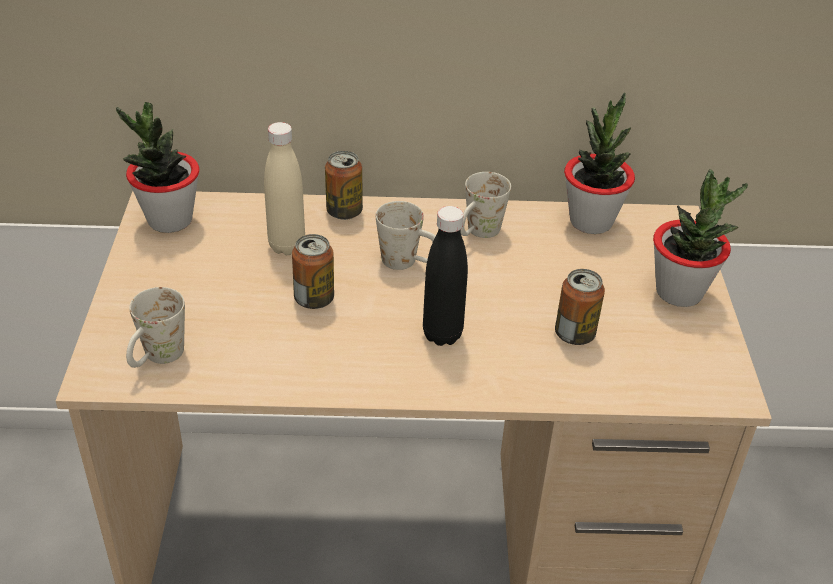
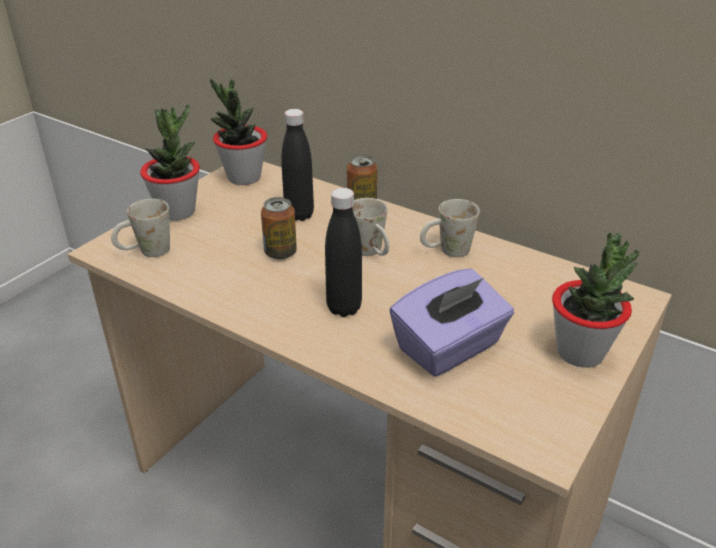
camera: 35 degrees right, 5 degrees down
(287, 246) = (299, 215): beige bottle -> black bottle
(574, 334) = (449, 348): can -> purple tissue box
(591, 221) = (552, 273): potted plant -> potted plant (177, 211)

